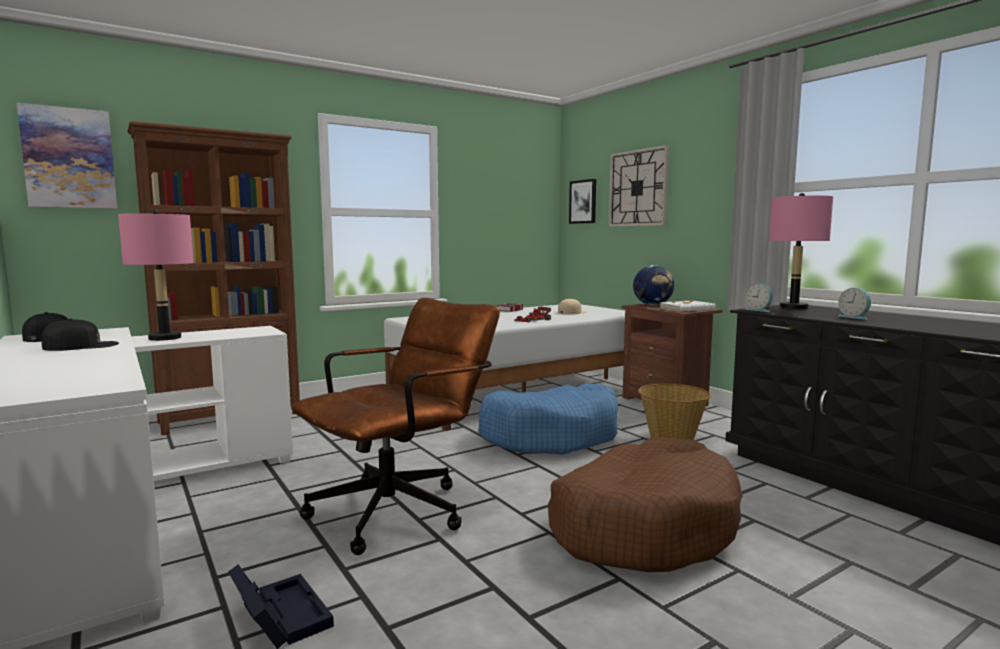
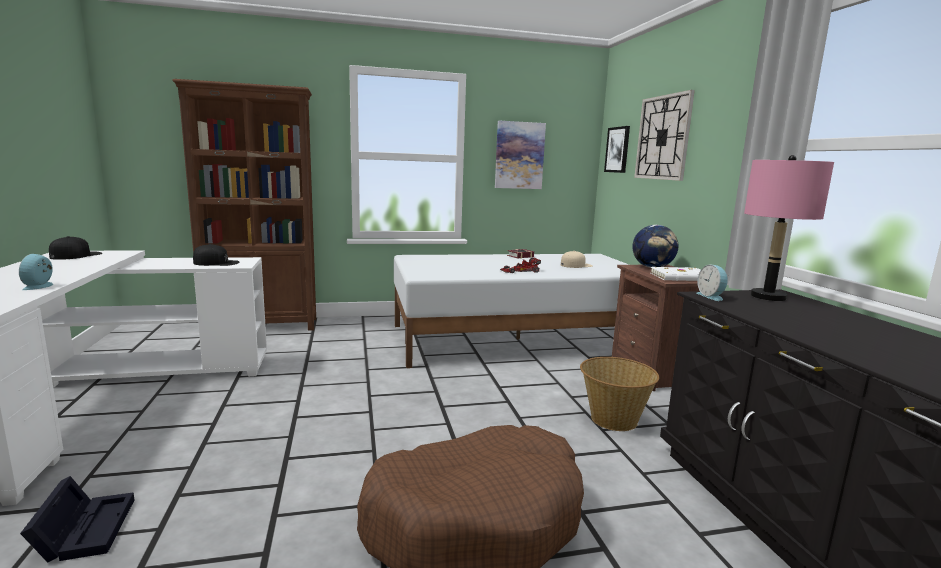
camera: 20 degrees right, 5 degrees up
(69, 158) = (146, 109): picture -> picture (519, 155)
(81, 346) = (67, 267): black cap -> black cap (216, 262)
(165, 338) = (161, 262): pink table lamp -> none
(401, 508) = (285, 443): brown office chair -> none
(551, 436) = (494, 391): blue dog bed -> none
(855, 317) = (817, 325): alarm clock -> alarm clock (41, 286)

